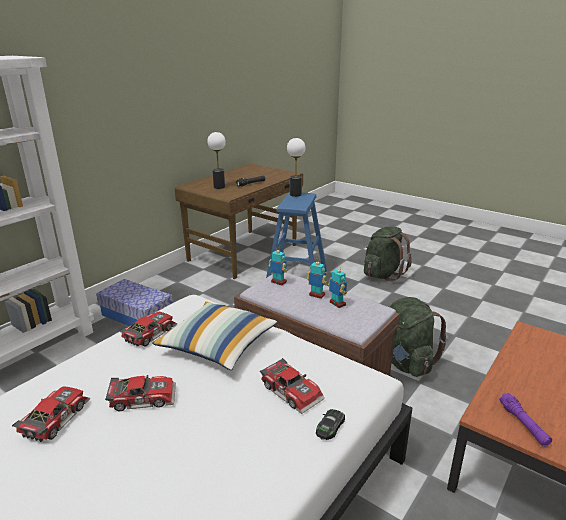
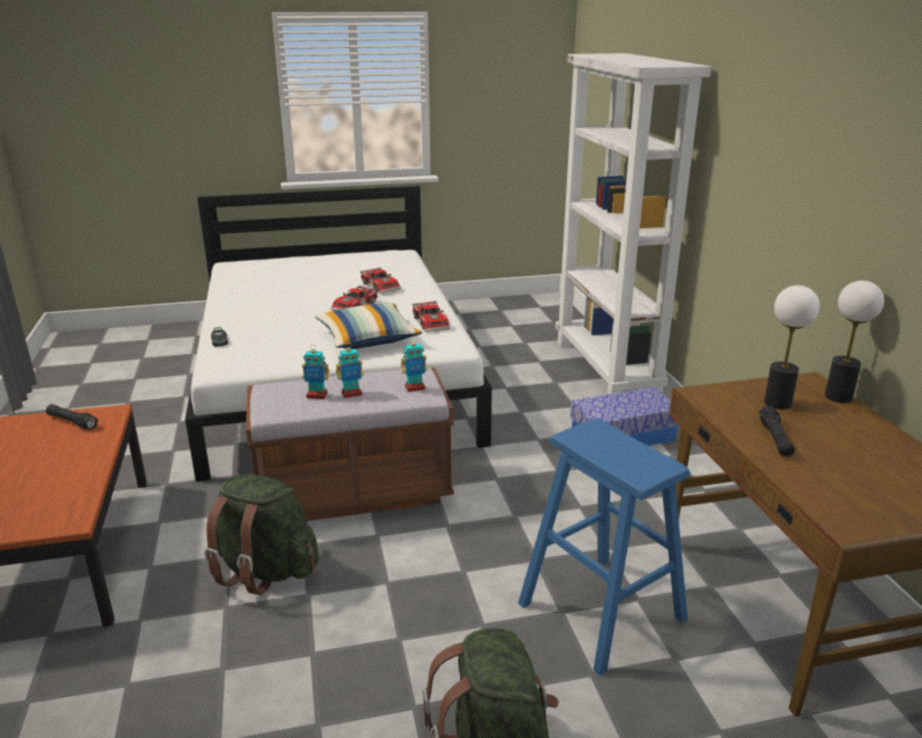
camera: 130 degrees right, 0 degrees up
(293, 391) = (268, 343): toy car -> none
(296, 194) = (654, 463): table lamp -> table lamp (838, 397)
(523, 424) = (72, 422): purple flashlight -> black flashlight

